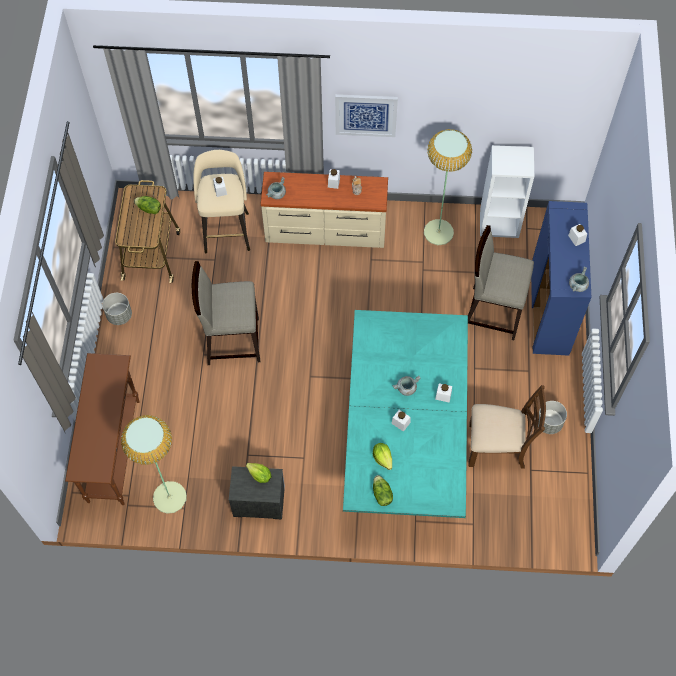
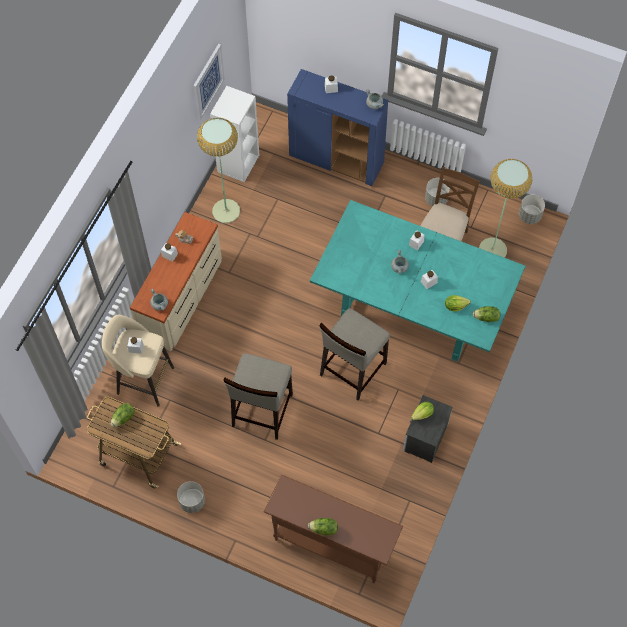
camera: 70 degrees left, 0 degrees up
(84, 411) = (324, 529): none -> lettuce
(169, 497) = (394, 510): floor lamp -> floor lamp (492, 250)
(366, 115) = (149, 185): picture -> picture (208, 81)
(492, 312) = (321, 200): beige stool -> beige stool (352, 369)
(575, 528) = (529, 216): none -> grey planter

